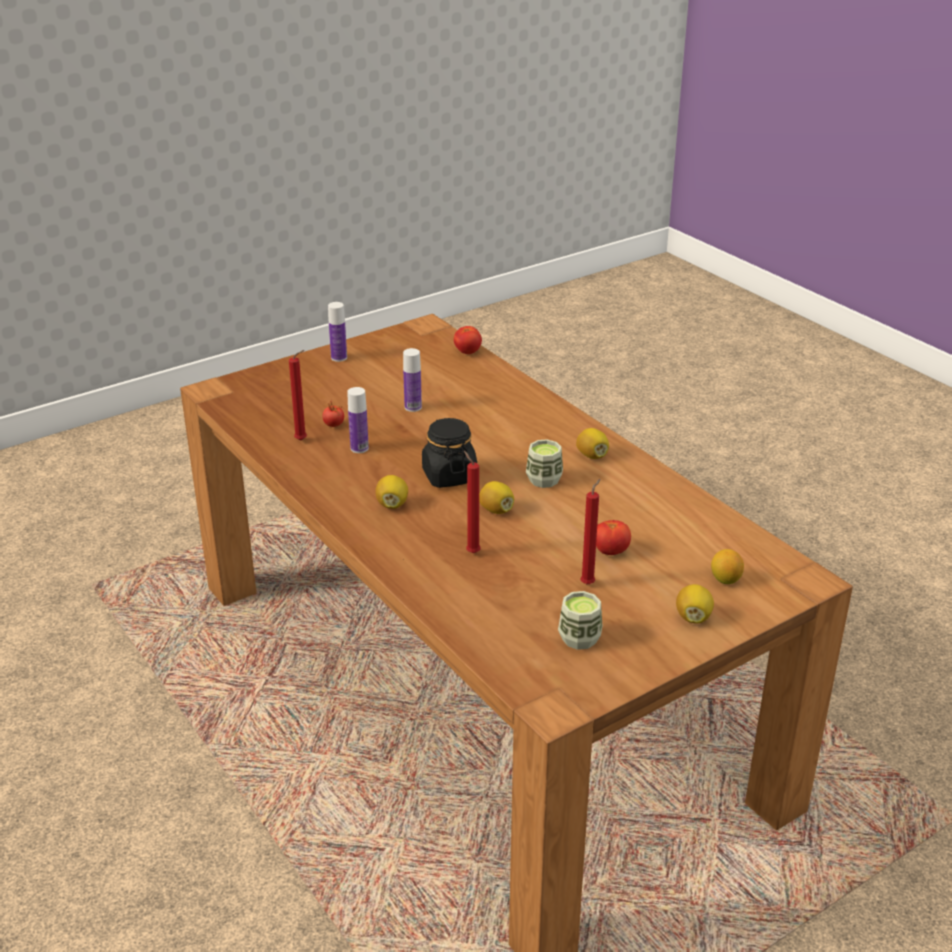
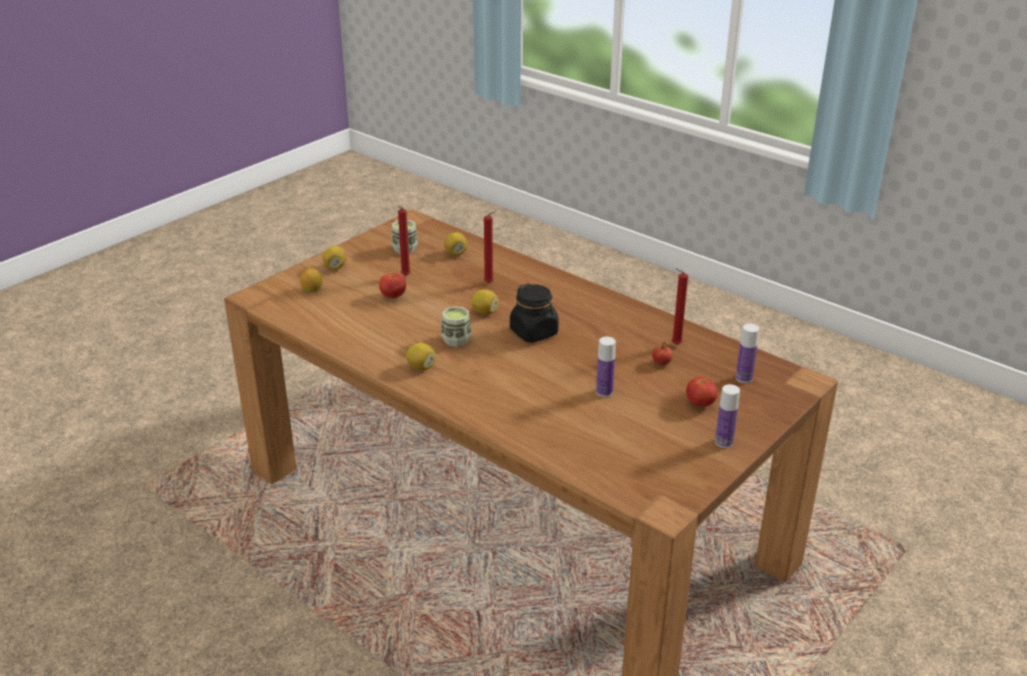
camera: 165 degrees right, 0 degrees up
(359, 448) = (622, 345): bottle -> bottle (743, 378)
(392, 504) = (564, 305): lemon -> lemon (455, 253)
(467, 352) = (591, 474): tomato -> tomato (700, 404)

